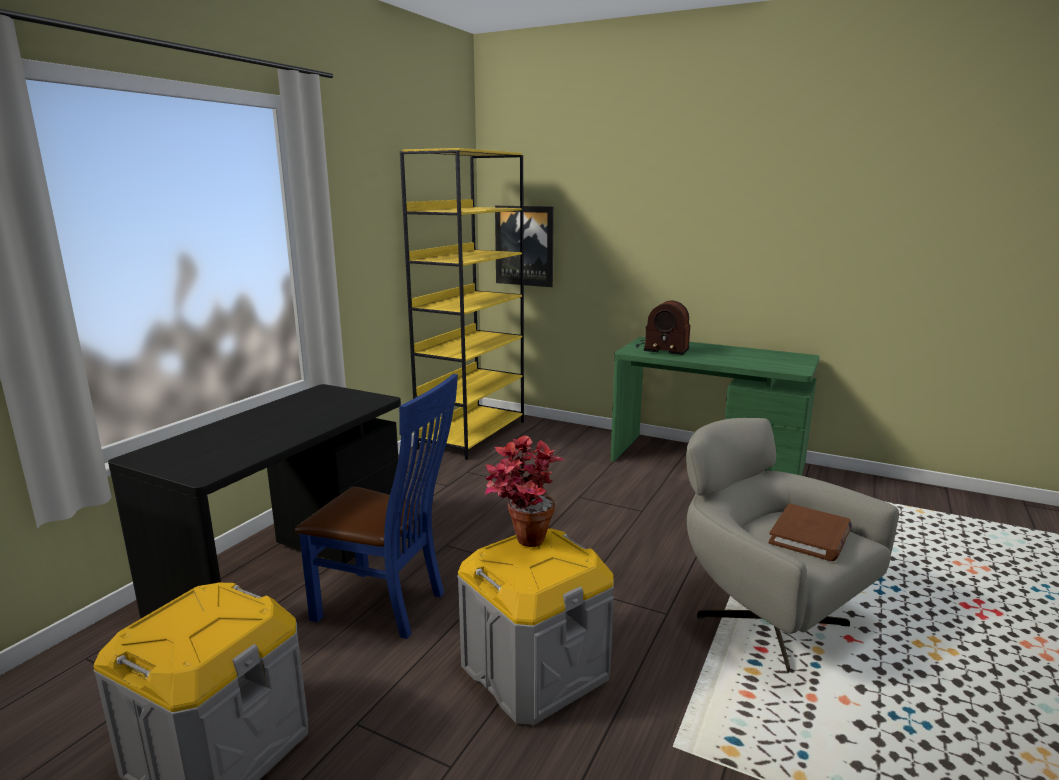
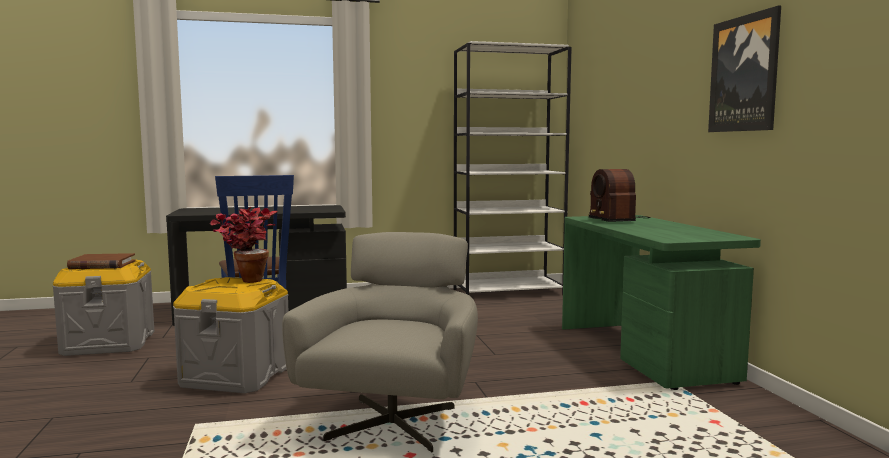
camera: 50 degrees right, 10 degrees down
(472, 434) = (508, 292): yellow bookcase -> white bookcase
(524, 246) = (584, 130): picture -> picture (744, 74)
(810, 536) = (391, 332): brown book -> brown book (102, 265)

